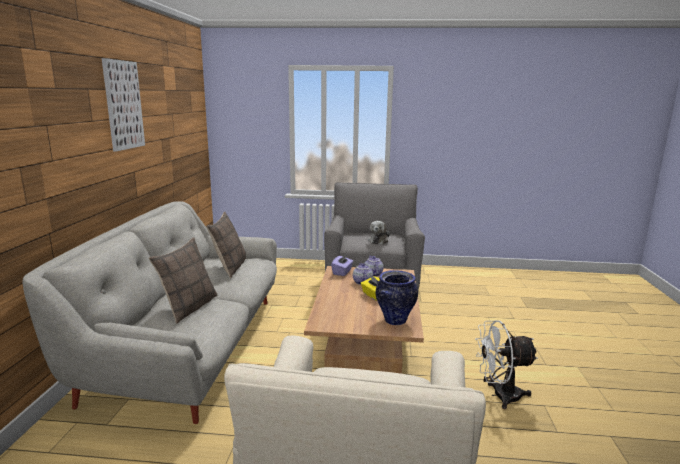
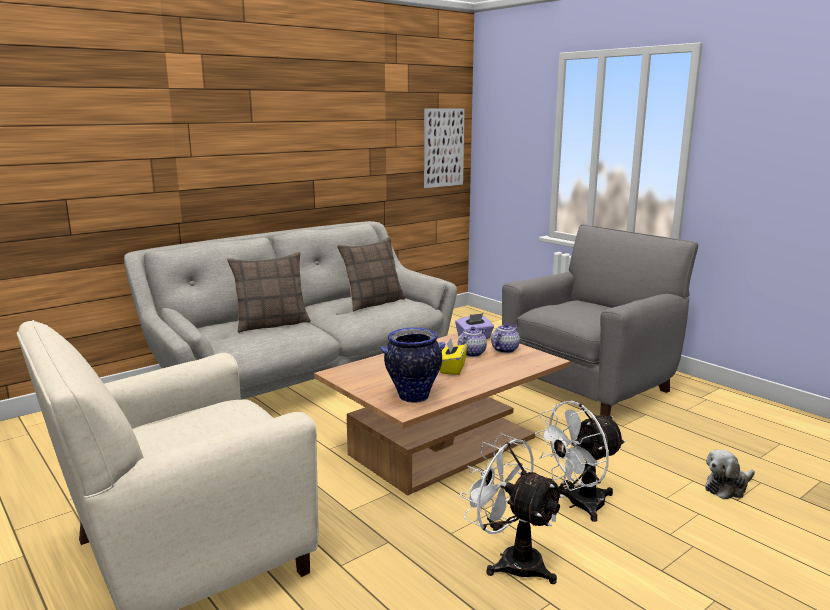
camera: 45 degrees right, 0 degrees up
(123, 105) = (302, 107): picture -> picture (443, 147)
(378, 240) = (582, 315): plush toy -> plush toy (727, 487)
(473, 351) = (578, 505): none -> white fan

